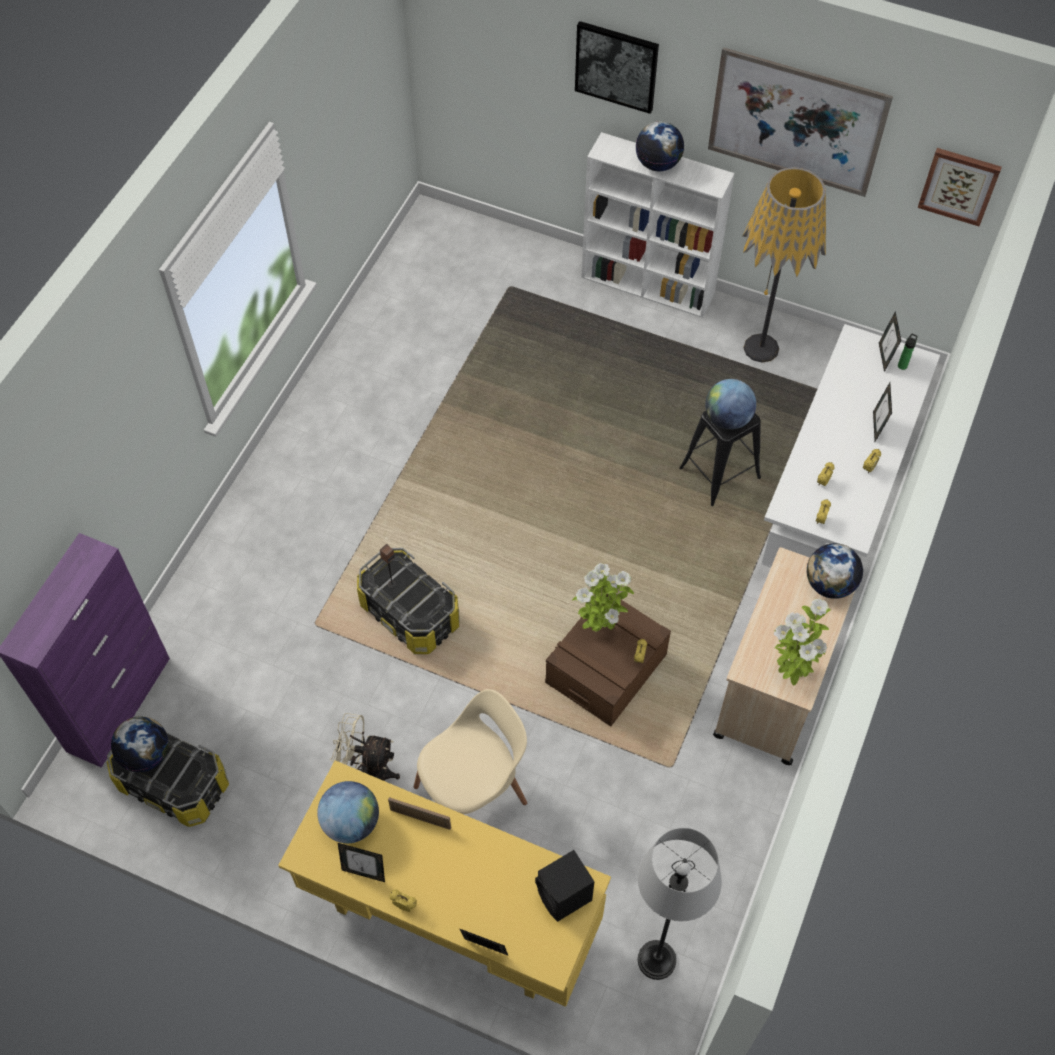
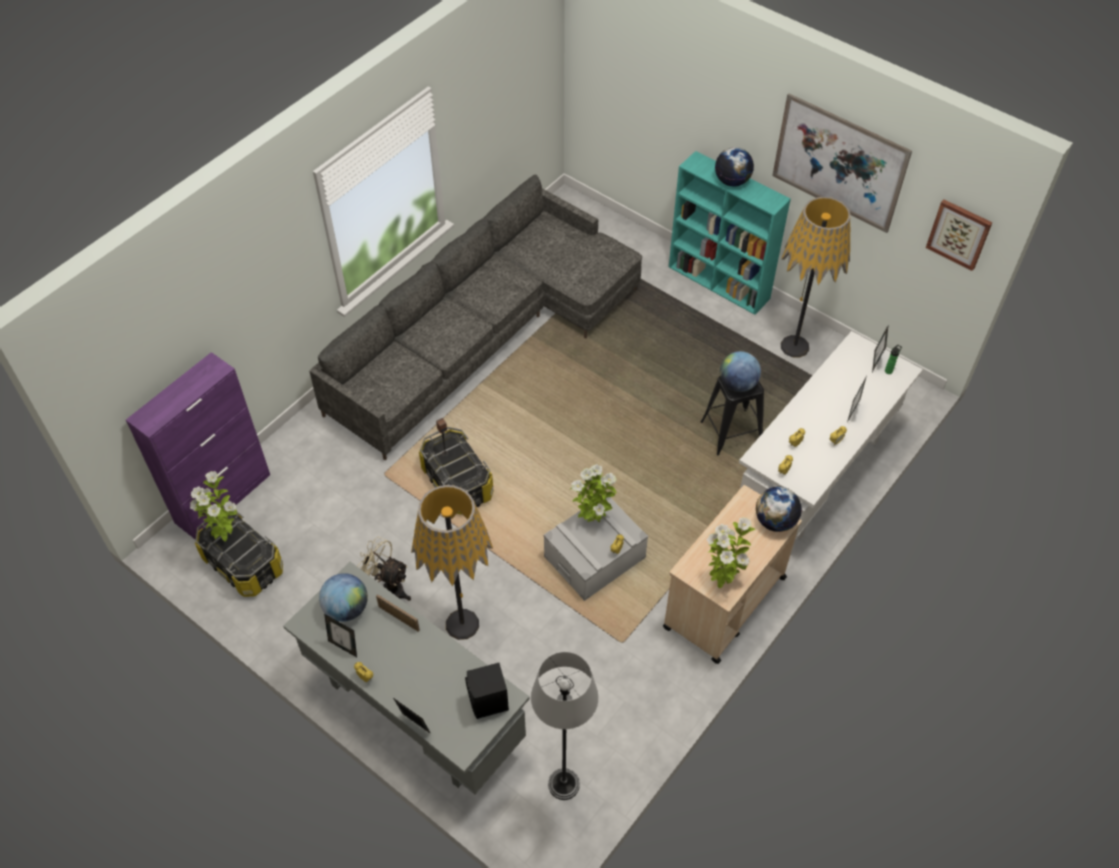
camera: 15 degrees right, 5 degrees down
(146, 754) = (225, 533): globe -> potted plant
(383, 412) = (485, 333): none -> grey sofa
(449, 918) = (414, 712): yellow desk -> grey desk
(473, 792) = (462, 624): beige chair -> floor lamp
(606, 669) = (594, 557): brown storage box -> grey storage box
(616, 66) = (711, 98): picture -> none
(649, 285) = (719, 283): white bookcase -> turquoise bookcase

